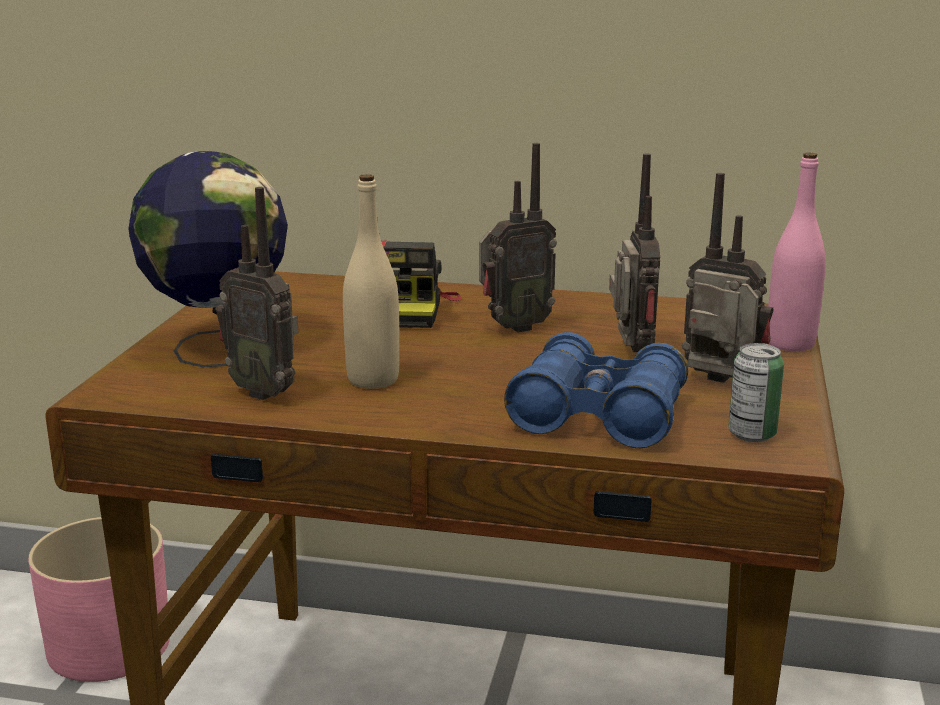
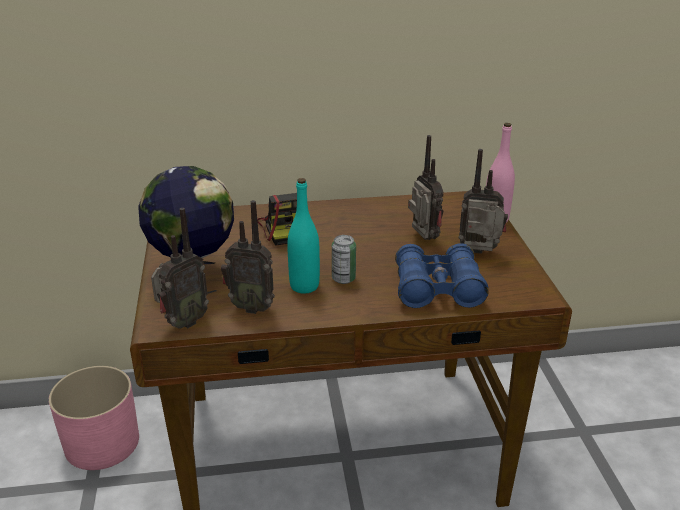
camera: 20 degrees left, 10 degrees up
(373, 380) = (304, 286): beige bottle -> turquoise bottle
(513, 327) = (350, 232): radio -> radio (182, 323)
(752, 434) = (516, 286): can -> can (343, 279)

